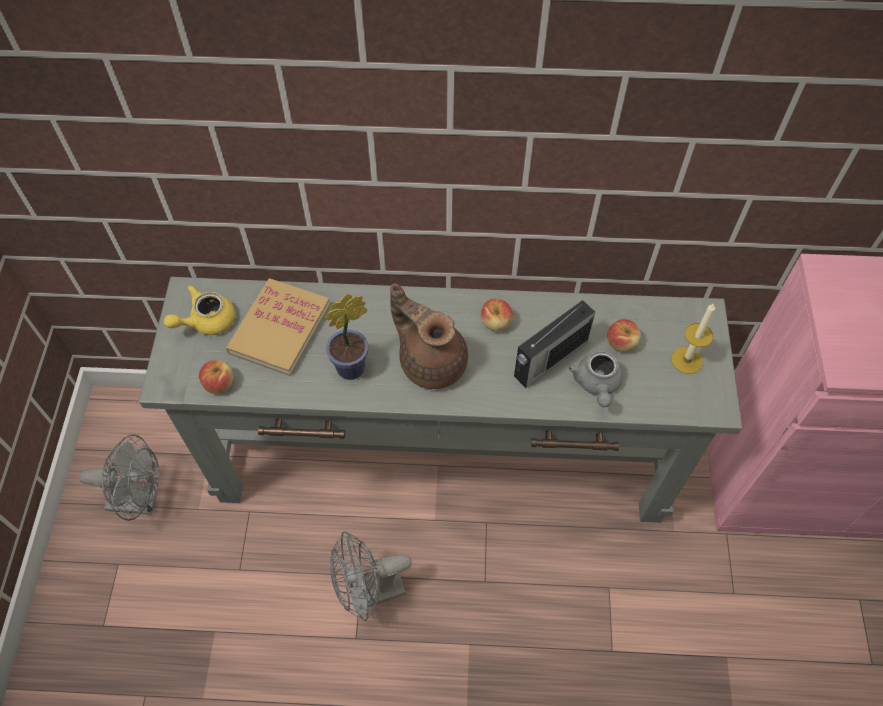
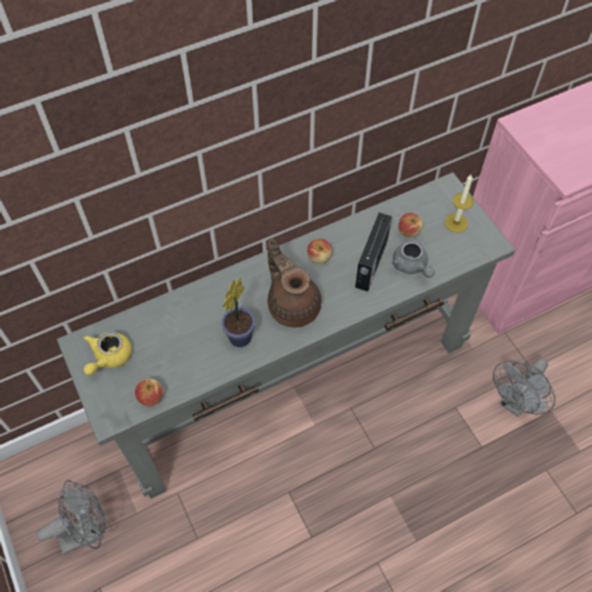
camera: 30 degrees left, 0 degrees up
(280, 328) = (169, 335): book -> none
(370, 593) = (302, 500): grey fan -> grey fan (515, 403)
(431, 361) = (293, 305): brown teapot -> brown teapot turned 45 degrees clockwise

